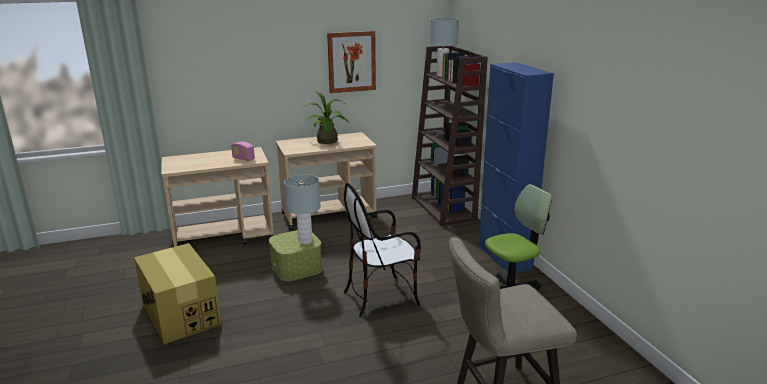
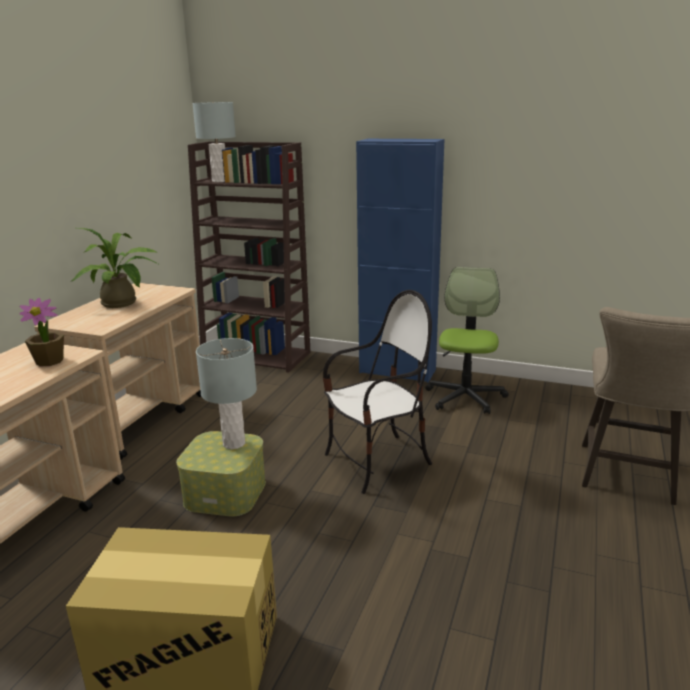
camera: 50 degrees left, 0 degrees up
(243, 159) = (49, 361): radio -> potted plant
(351, 61) = (106, 175): picture -> none
(381, 297) = (377, 462): chair -> chair turned 135 degrees counterclockwise

